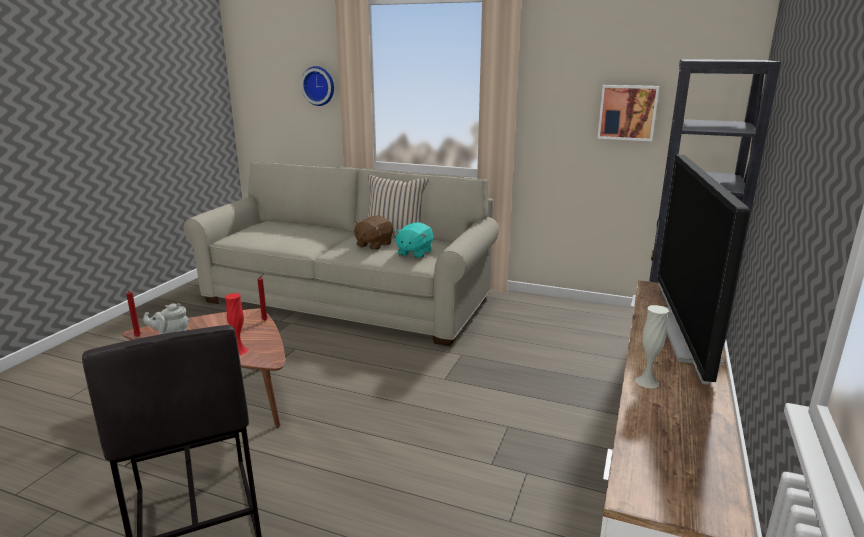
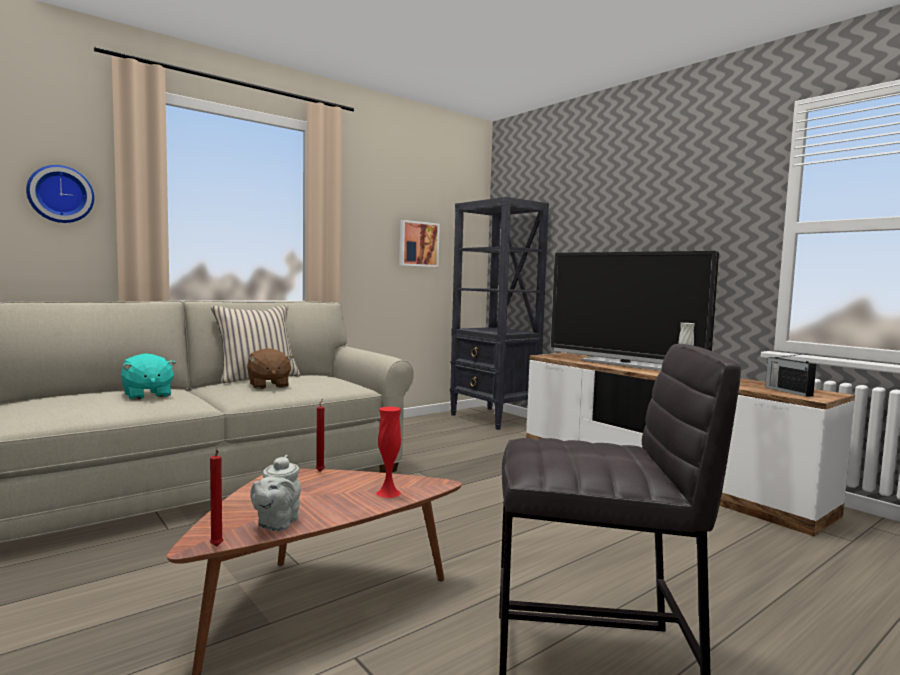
camera: 60 degrees left, 15 degrees down
(414, 253) = (327, 382): turquoise plush toy -> turquoise plush toy (147, 395)
(664, 471) = (787, 391): none -> radio

